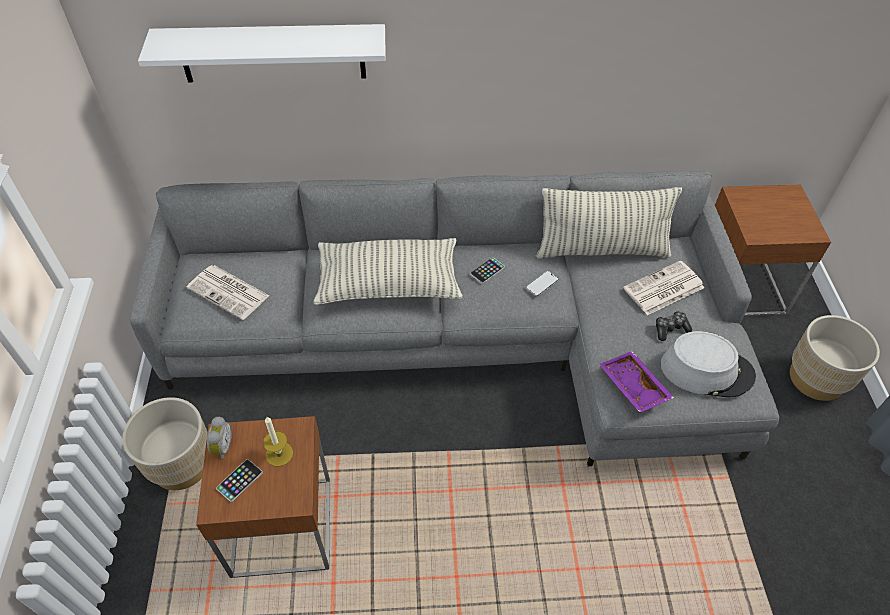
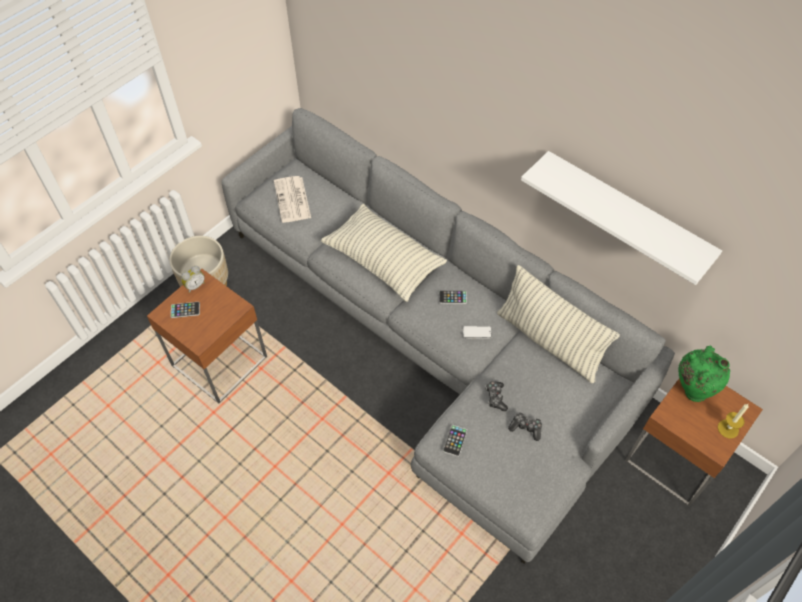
camera: 45 degrees right, 5 degrees up
(272, 53) = (385, 61): white shelf -> white shelf (625, 215)
(279, 454) = (216, 312): candle -> candle (728, 428)
(619, 324) = (495, 398): none -> game controller
(632, 387) = (455, 440): purple tray -> phone
(663, 289) = (556, 399): newspaper -> none
(706, 370) = (516, 472): grey hat -> none
(747, 204) = (692, 390): none -> green vase
(816, 379) = (649, 565): beige planter -> none

